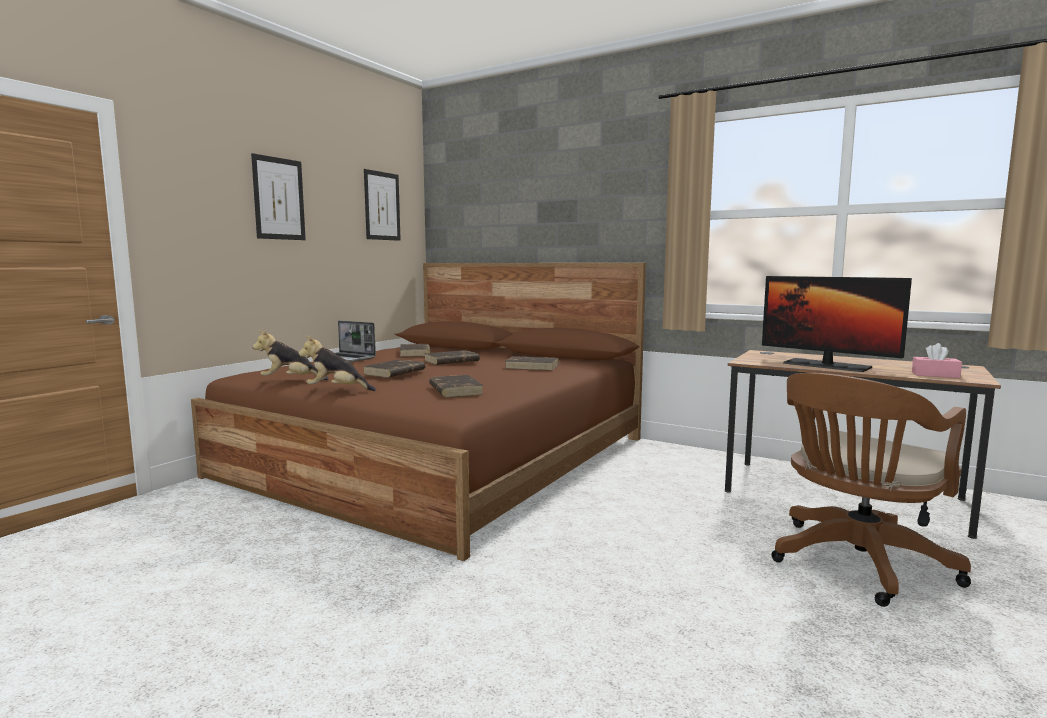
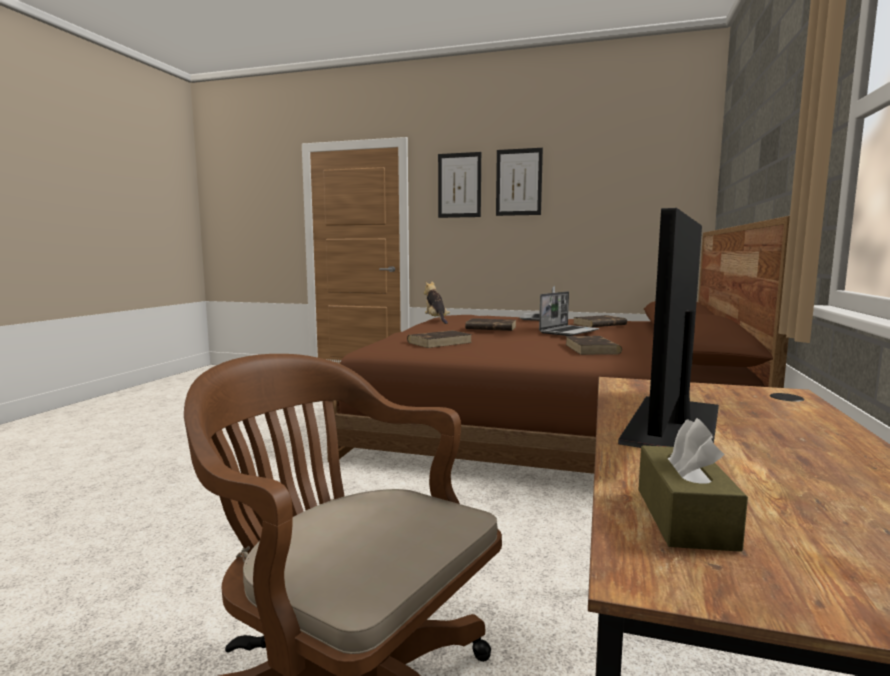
camera: 75 degrees right, 0 degrees up
(337, 390) = (416, 328): plush toy -> none
(382, 206) = (643, 174): picture -> picture (459, 185)
(451, 361) = (568, 331): brown book -> laptop
(935, 375) = (684, 517): pink tissue box -> brown tissue box

